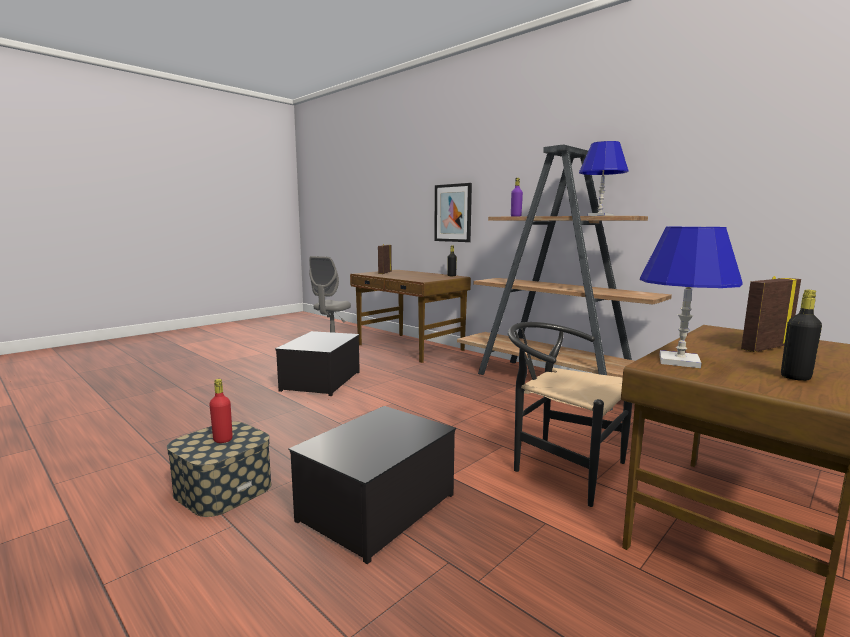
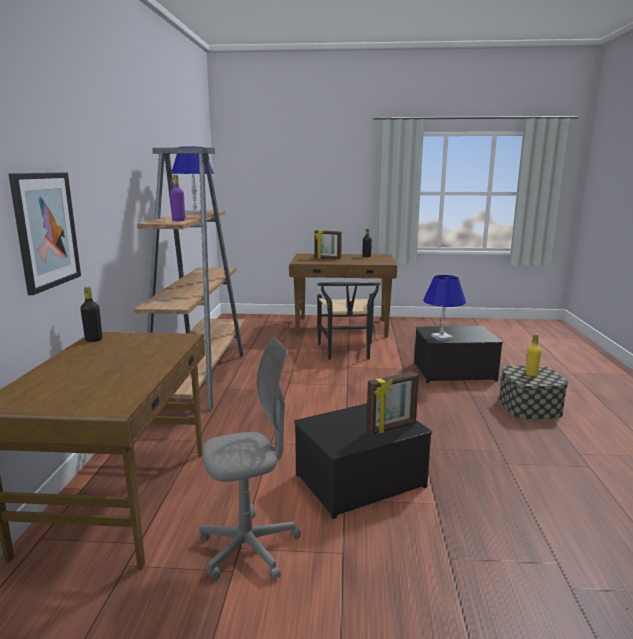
camera: 130 degrees left, 5 degrees up
(223, 439) = (531, 374): red bottle -> yellow bottle
(384, 273) = (87, 390): picture frame -> picture frame (392, 428)
(679, 361) = (374, 262): blue table lamp -> blue table lamp (441, 337)

